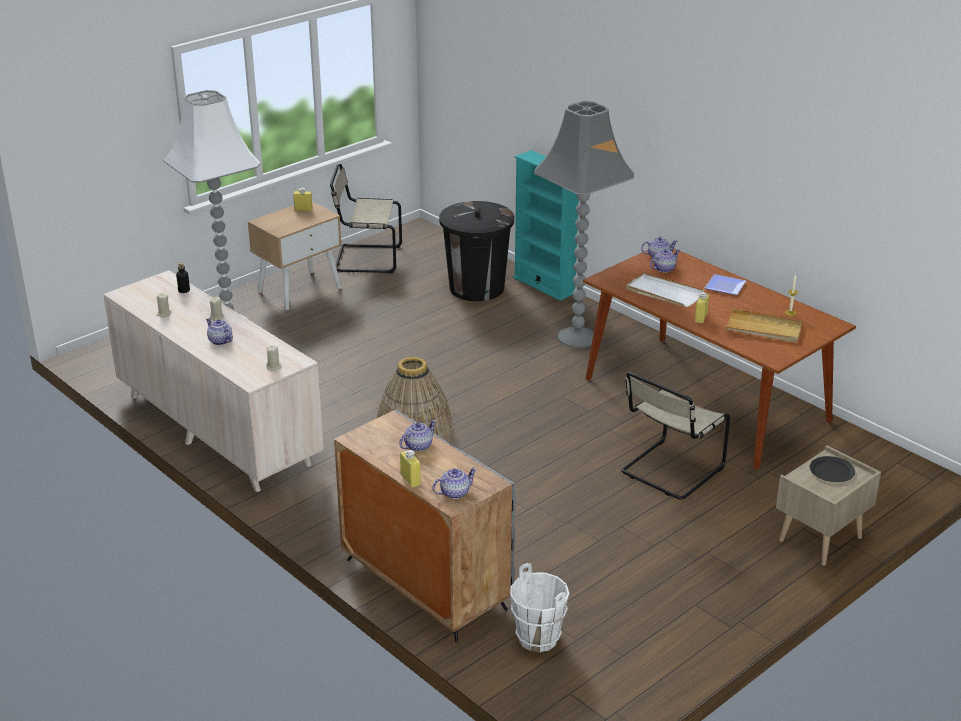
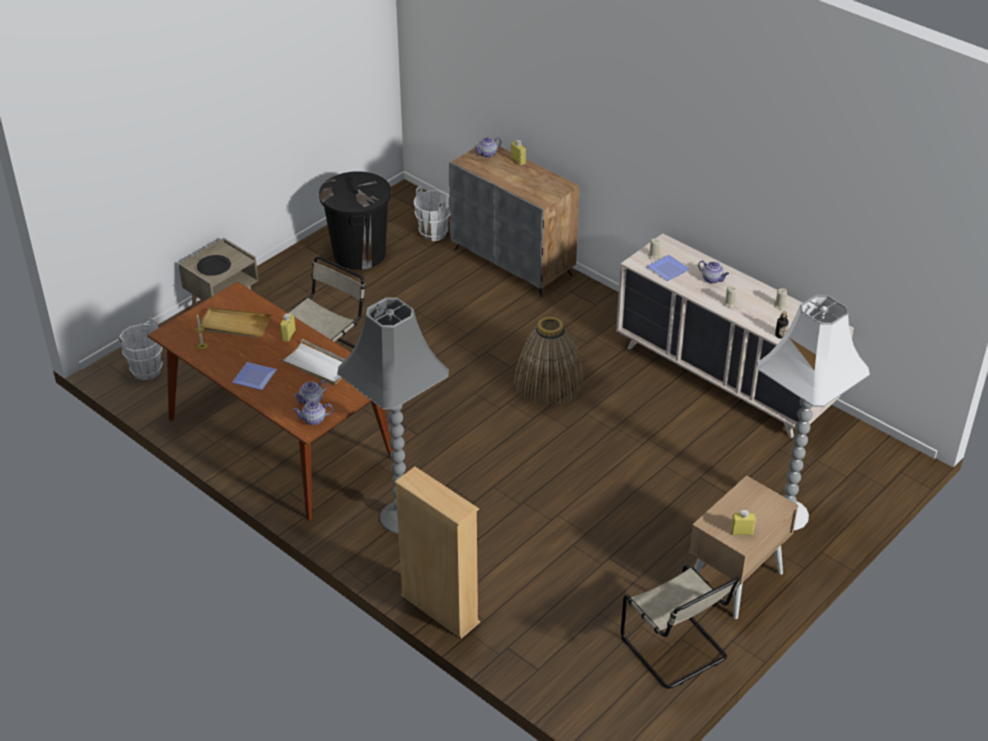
camera: 175 degrees right, 10 degrees up
(265, 352) = (668, 270): none -> plate
(365, 259) = (676, 650): beige chair -> beige chair turned 60 degrees clockwise
(417, 446) = (518, 182): teapot -> none
(476, 288) = (522, 597): black trash can -> black trash can (359, 253)
(544, 285) = (439, 609): turquoise bookcase -> beige bookcase
(882, 470) = (147, 371): none -> white bucket

